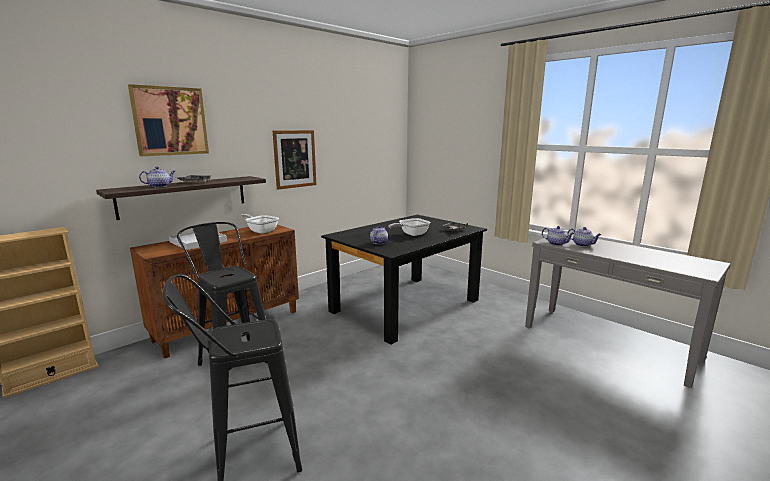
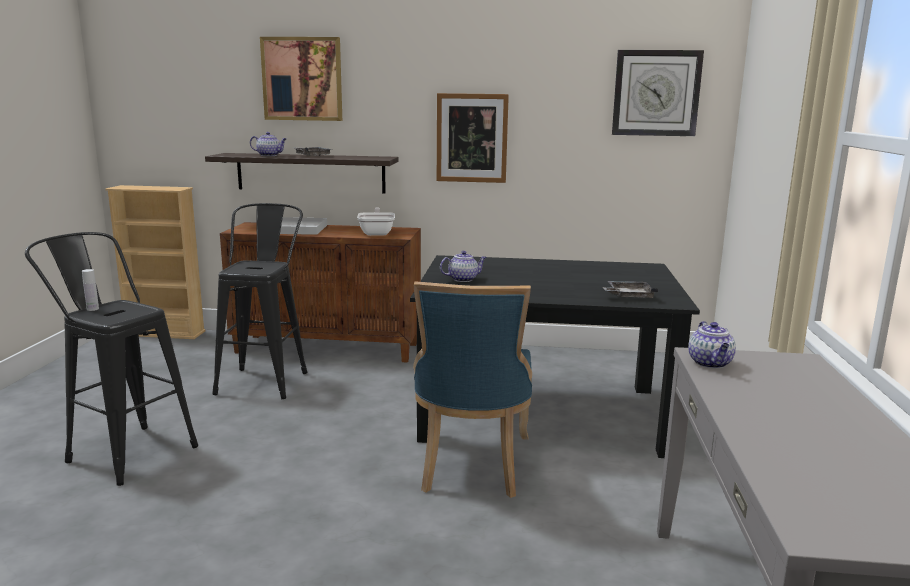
camera: 50 degrees right, 0 degrees up
(221, 342) = (92, 309): none -> white bottle
(378, 128) = (656, 93): none -> wall clock
(411, 234) = (541, 283): frying pan -> none
(432, 340) = (472, 465): none -> blue chair
(583, 245) = (762, 384): teapot -> none

